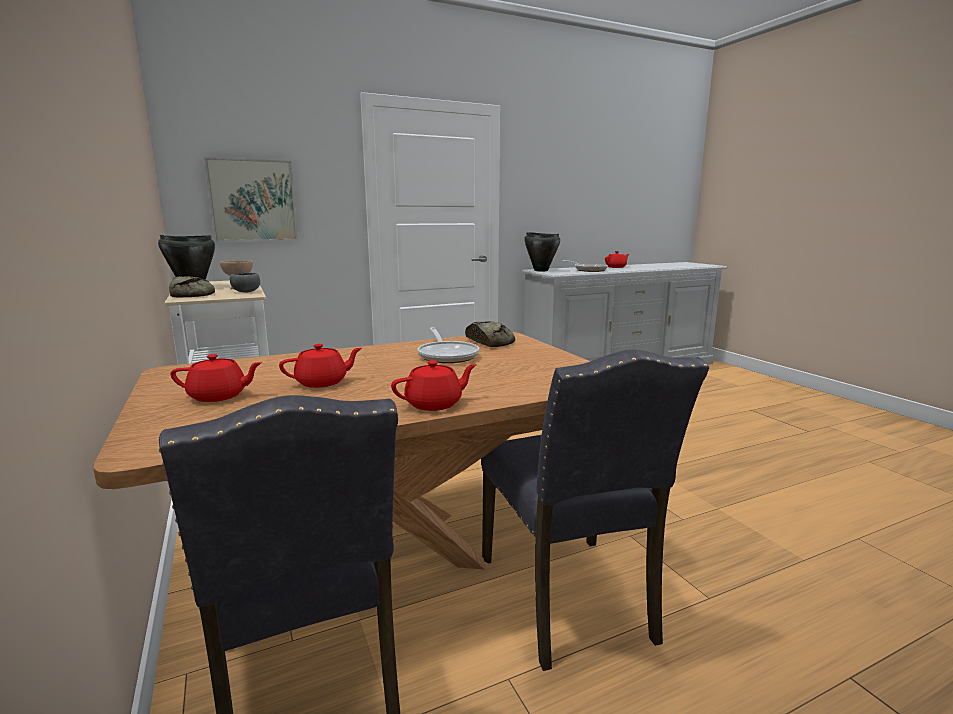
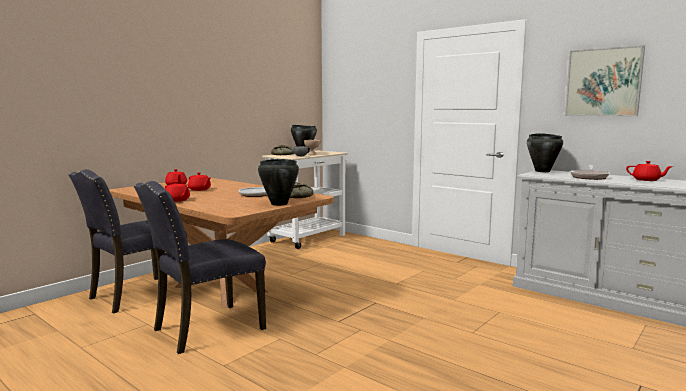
camera: 65 degrees right, 5 degrees down
(253, 200) = (356, 106): picture -> picture (603, 82)
(548, 354) = (278, 204): none -> black cooking pot

